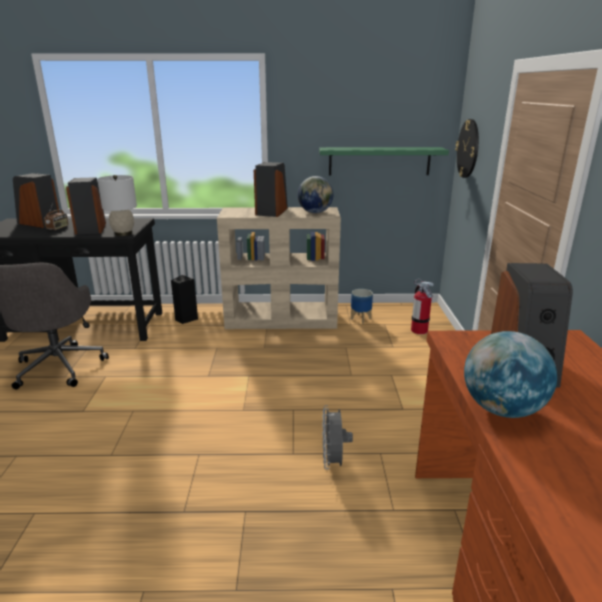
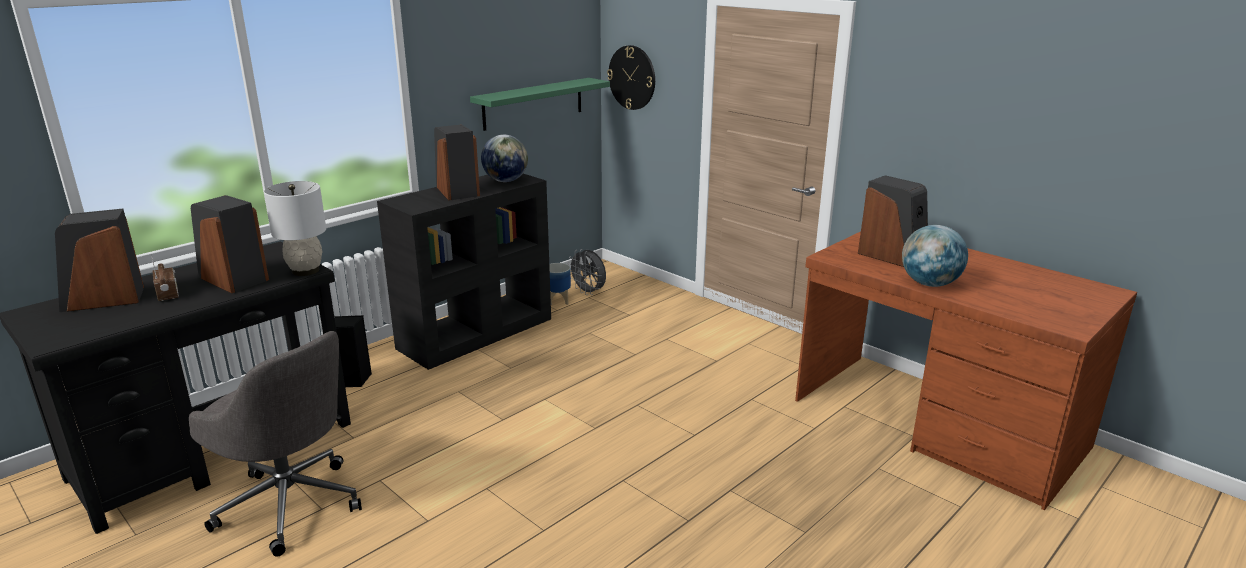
camera: 45 degrees left, 0 degrees up
(281, 319) = (475, 333): beige bookcase -> black bookcase
(333, 462) = (731, 423): grey fan -> grey fan (588, 292)
(419, 330) = (627, 291): fire extinguisher -> none

